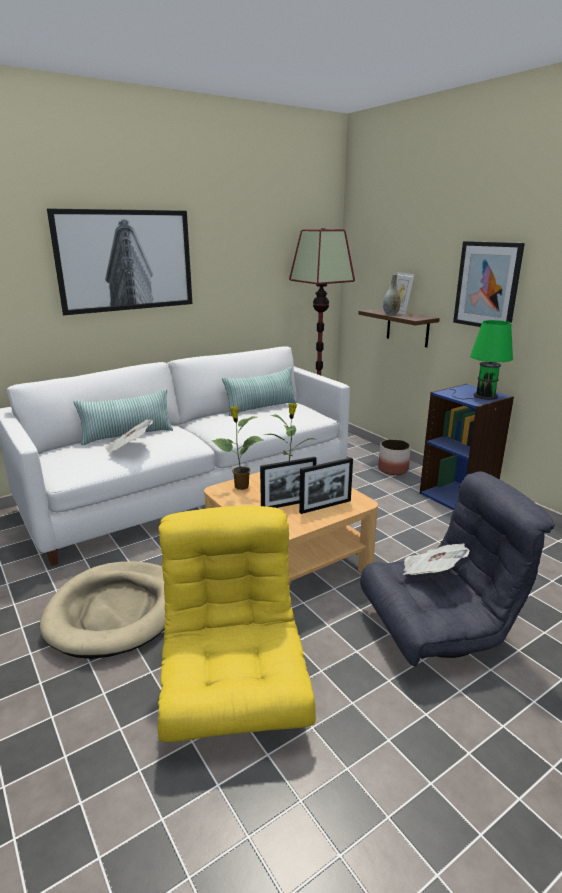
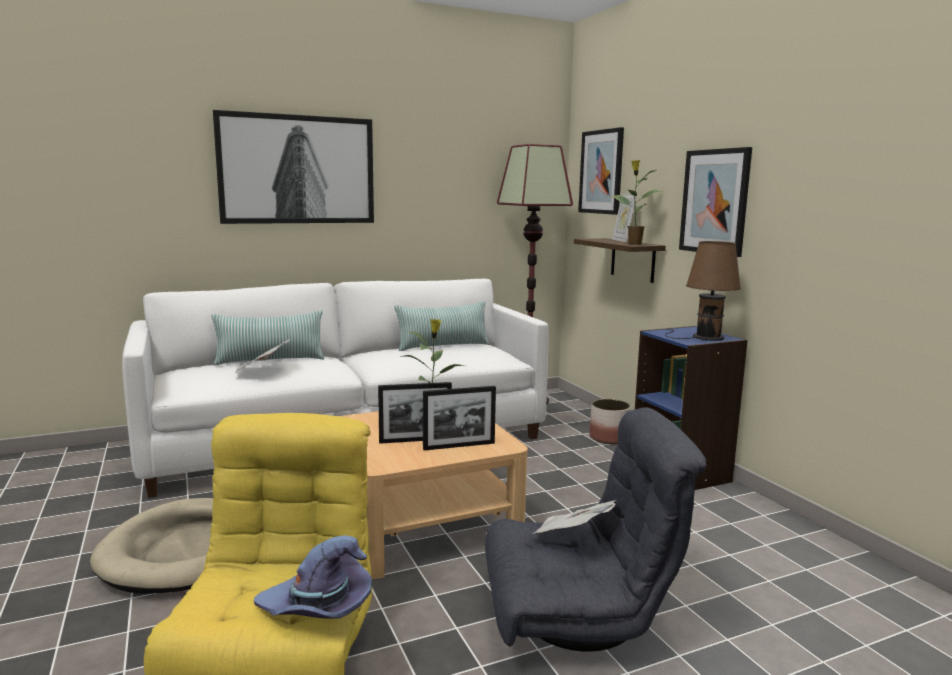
camera: 10 degrees right, 10 degrees down
(240, 486) = (371, 419): potted plant -> potted plant (634, 244)
(278, 663) = (317, 607): none -> purple hat
(377, 251) = (601, 172): none -> picture
(391, 314) = (608, 241): grey vase -> none
(482, 396) = (704, 337): green table lamp -> brown table lamp

